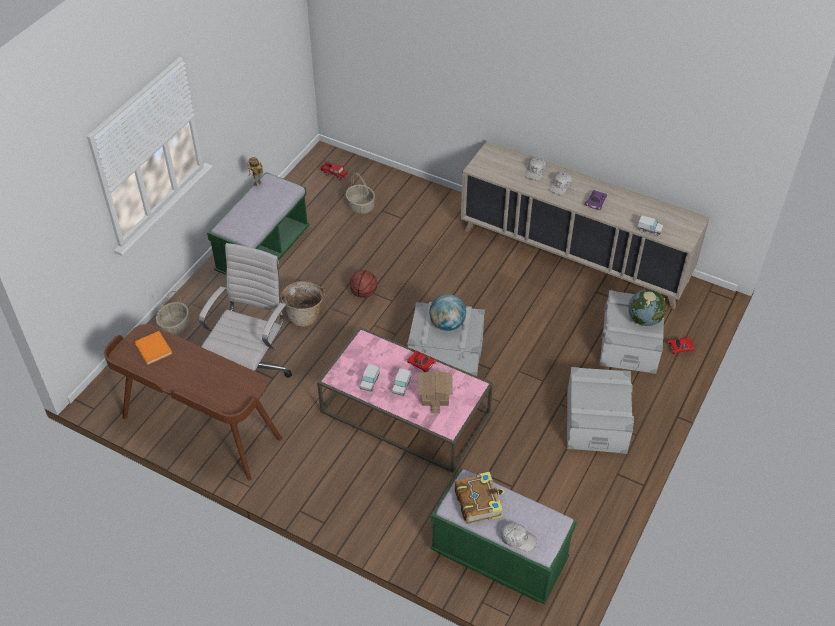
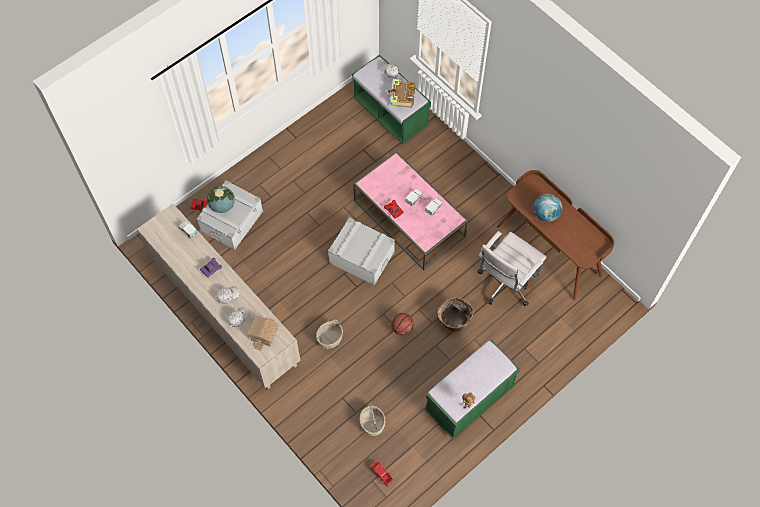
camera: 160 degrees left, 15 degrees up
(154, 349) = (579, 243): orange book -> none
(175, 326) = (554, 344): basket -> basket (330, 339)
(435, 394) = (393, 186): toy house -> toy house (264, 334)
(447, 324) = (360, 246): globe -> globe (546, 214)
(596, 421) = (288, 174): grey storage box -> none

